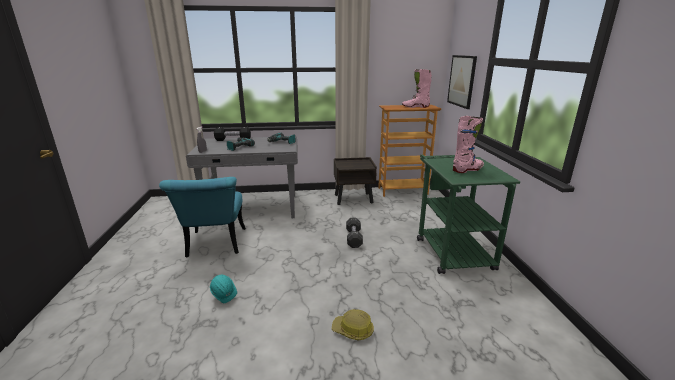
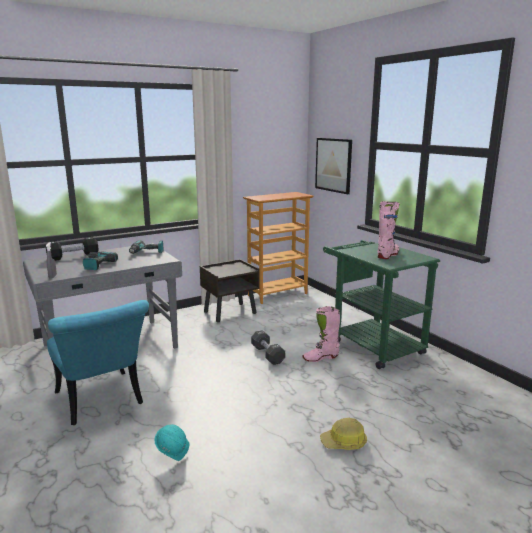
camera: 25 degrees left, 5 degrees down
(415, 107) = (285, 195): pink boot -> pink boot (320, 358)

